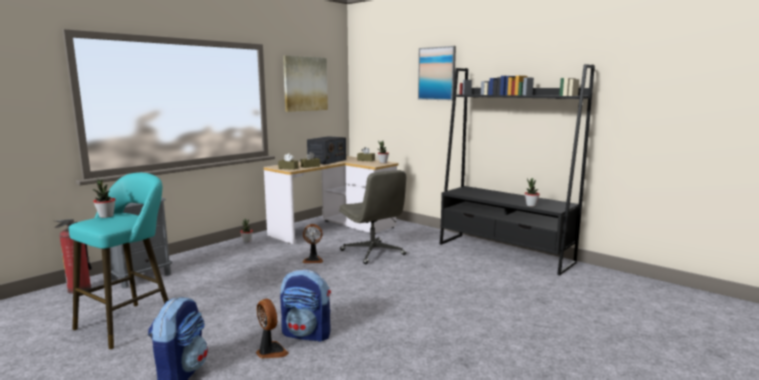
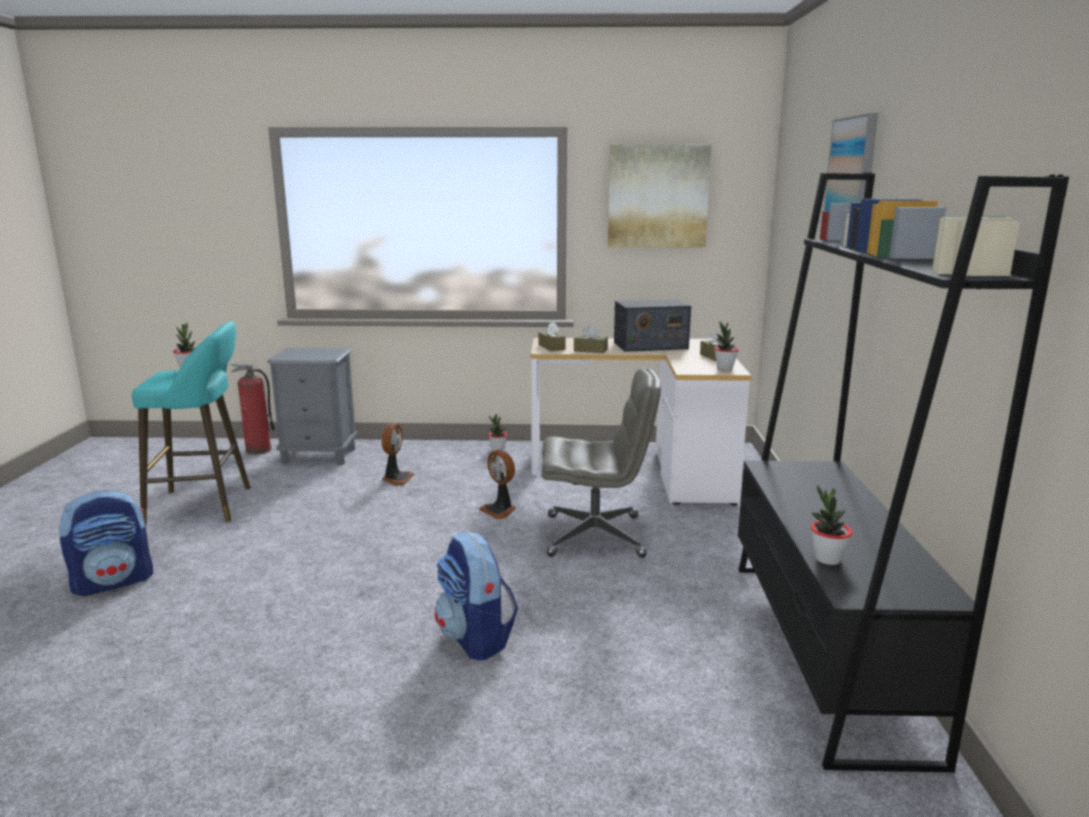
camera: 50 degrees right, 5 degrees up
(270, 352) = (195, 608): fan -> fan (396, 478)
(307, 334) = (262, 609): backpack -> backpack (476, 638)
(373, 253) = (596, 536): grey office chair -> grey office chair turned 105 degrees counterclockwise

